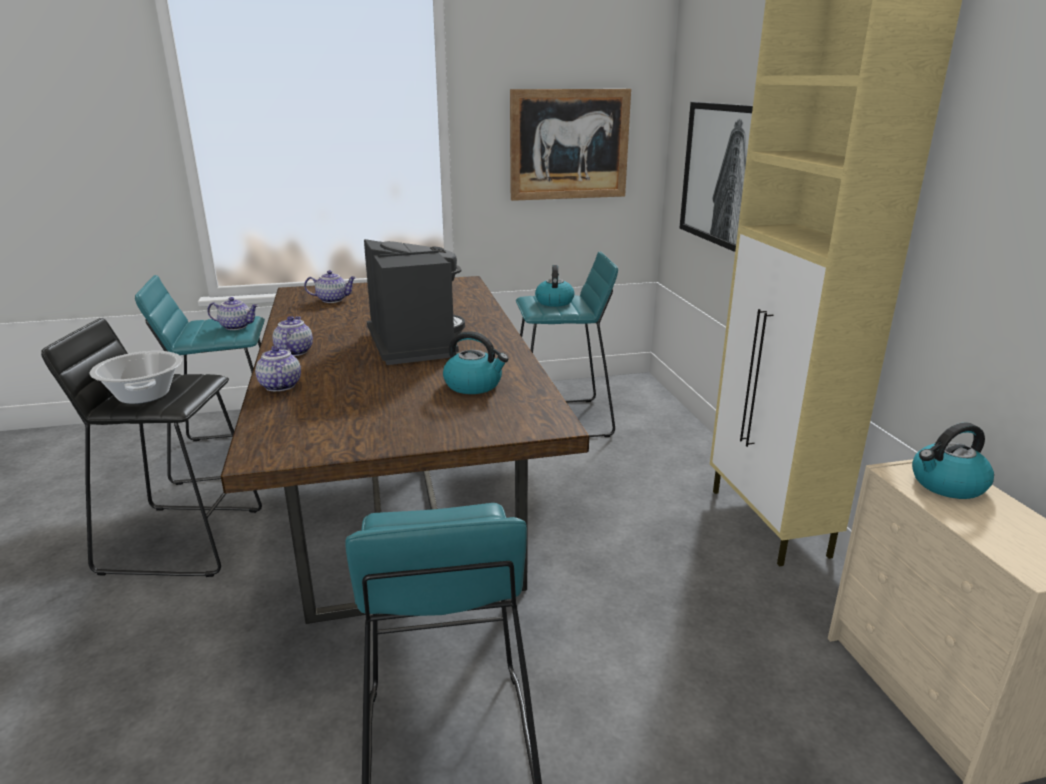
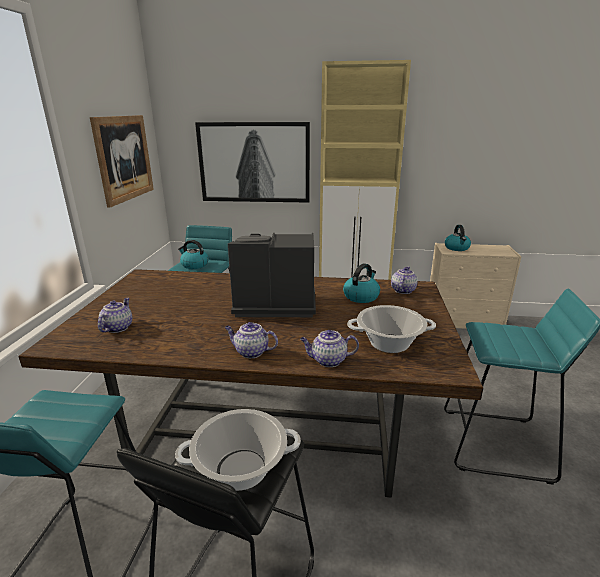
camera: 70 degrees left, 0 degrees up
(236, 326) = (67, 404): teapot -> teapot (402, 290)
(327, 413) = (389, 343): none -> cooking pot

